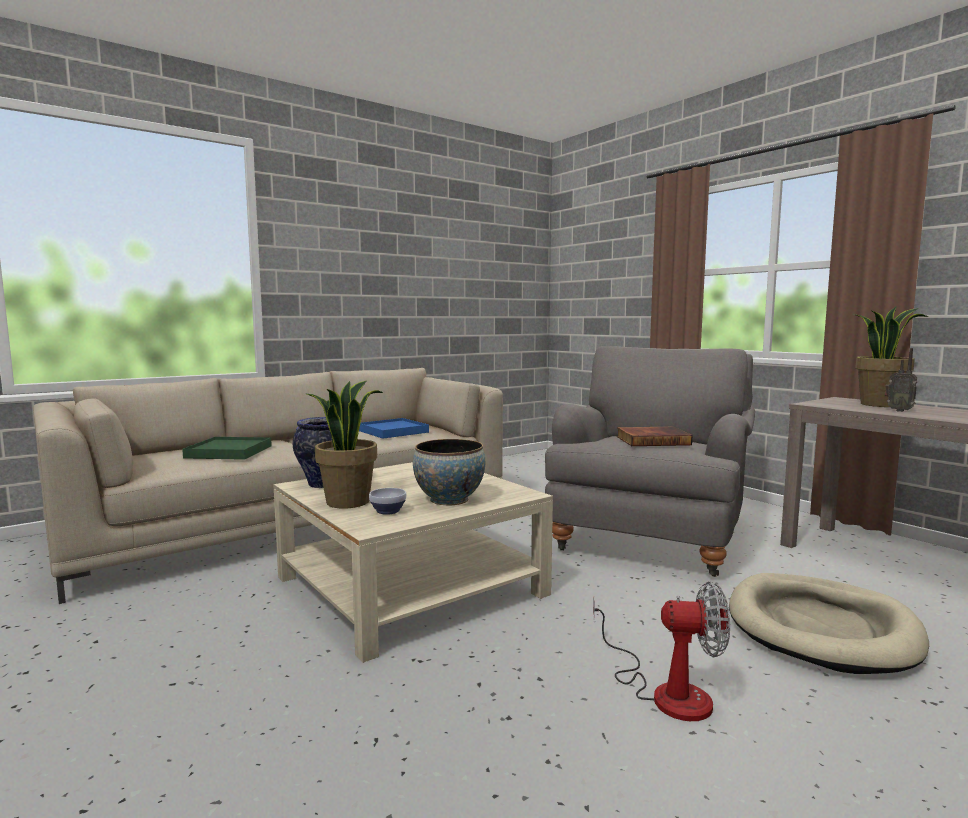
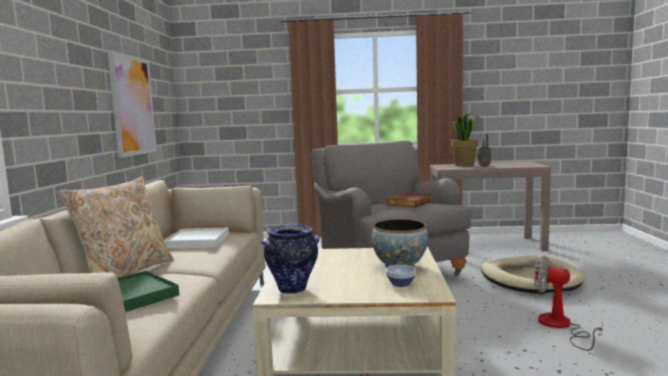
camera: 50 degrees left, 0 degrees up
(288, 439) = (125, 273): none -> beige pillow
(347, 501) = (357, 290): potted plant -> none
(393, 431) = (198, 241): blue tray -> white tray
(456, 291) = (133, 105): none -> picture
(666, 691) = (560, 326): fan -> fan turned 105 degrees counterclockwise

